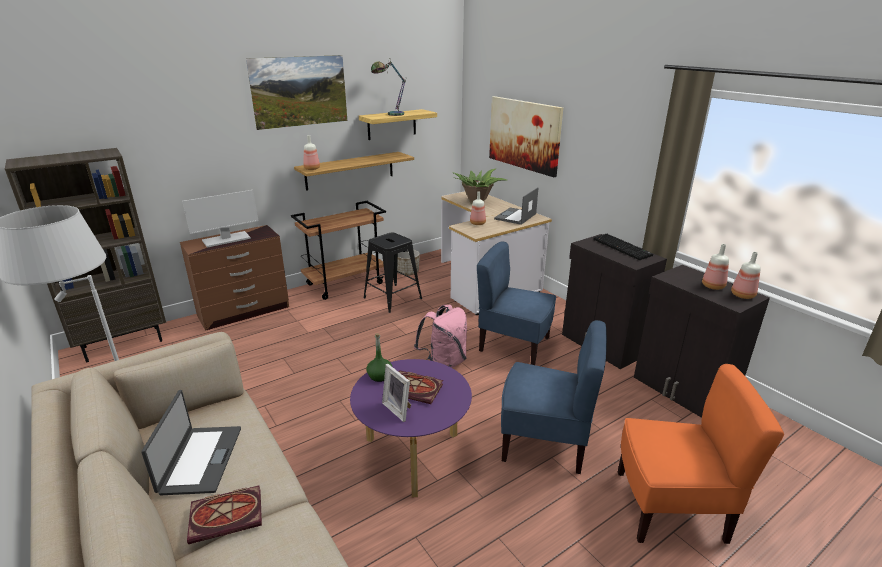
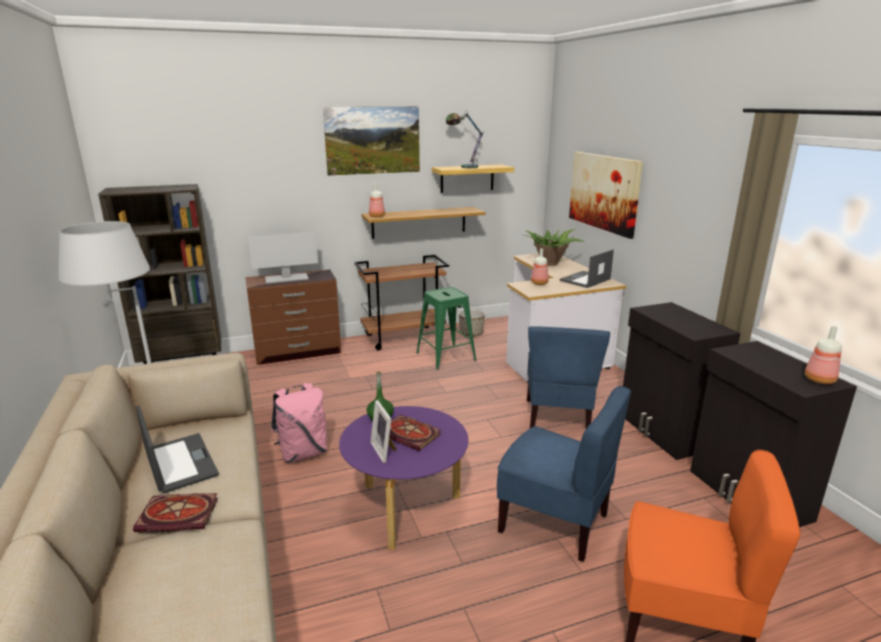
camera: 15 degrees right, 5 degrees down
(200, 460) = (179, 463): laptop -> laptop turned 45 degrees counterclockwise
(393, 298) = (446, 356): black stool -> green stool
(444, 364) = (474, 426): pink backpack -> pink backpack (303, 453)
(514, 345) = (558, 418): blue chair -> blue chair turned 120 degrees counterclockwise
(623, 247) = (690, 317): keyboard -> none
(713, 286) = (785, 367): bottle -> none

